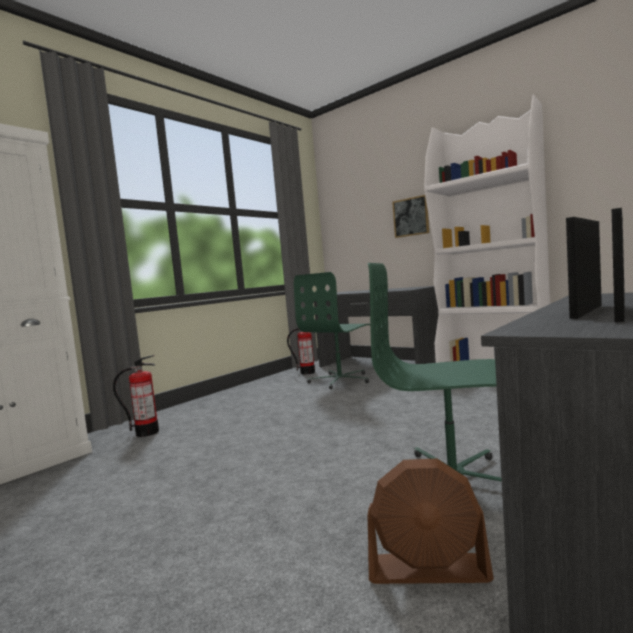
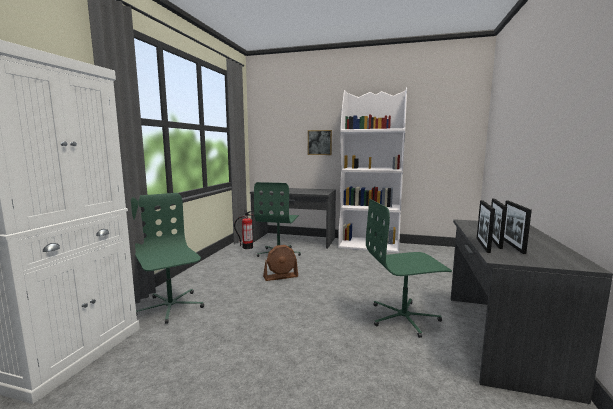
camera: 25 degrees left, 5 degrees up
(147, 432) = (170, 307): fire extinguisher -> green office chair
(428, 569) = (430, 366): brown fan -> brown fan (281, 277)
(542, 316) = (483, 245): none -> picture frame

